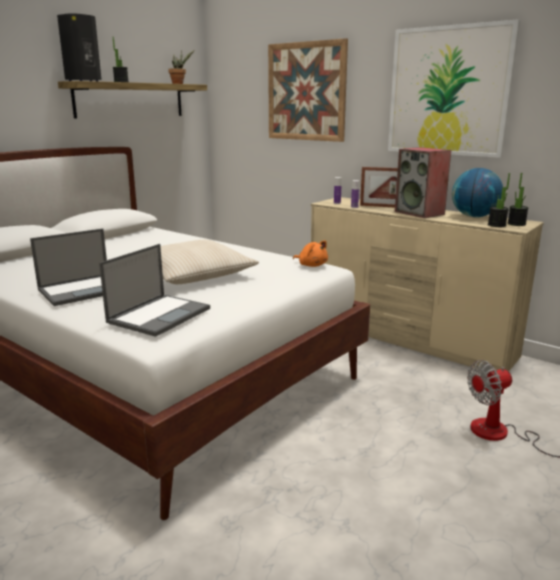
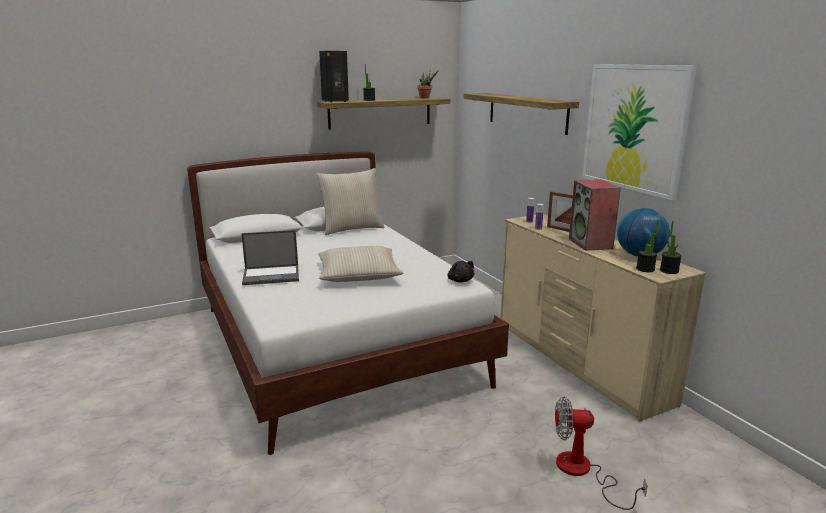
camera: 25 degrees right, 0 degrees up
(128, 235) = (352, 229): none -> beige pillow
(160, 315) = (297, 305): laptop -> none
(306, 92) = (526, 112): picture -> shelf
(311, 265) = (460, 280): orange plush toy -> black plush toy

